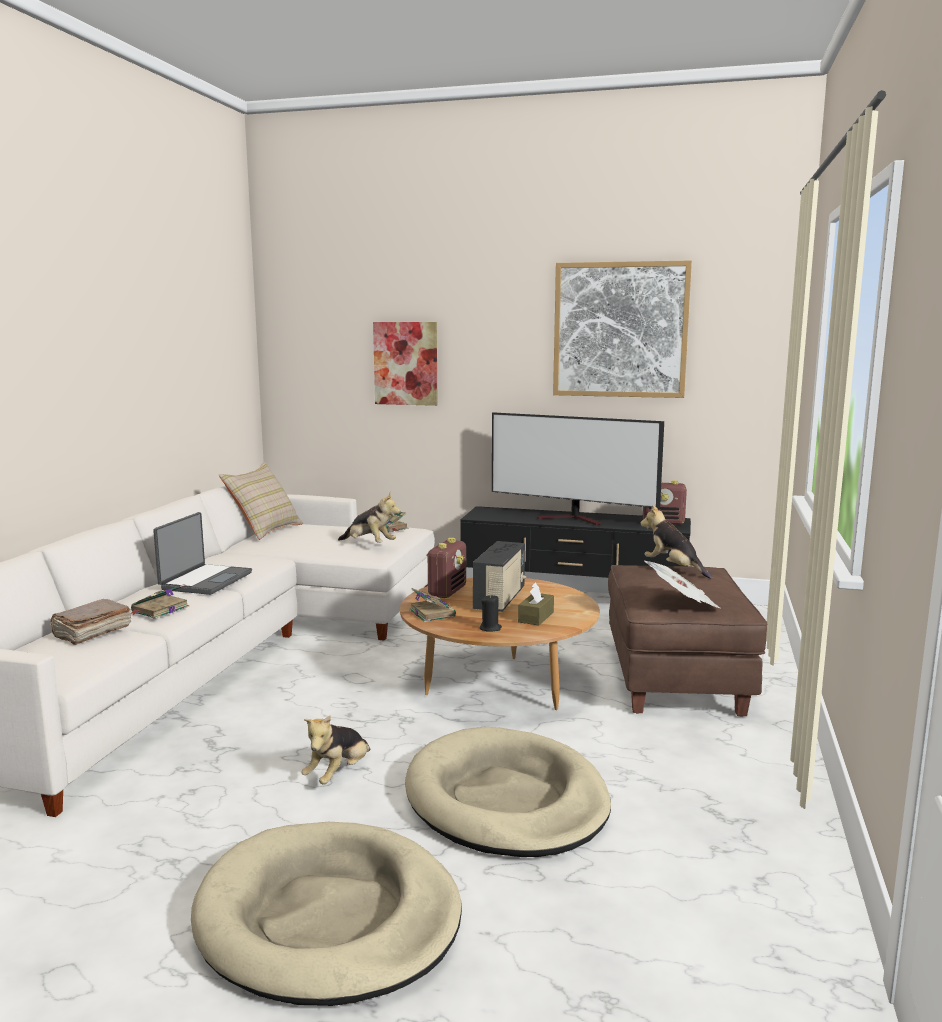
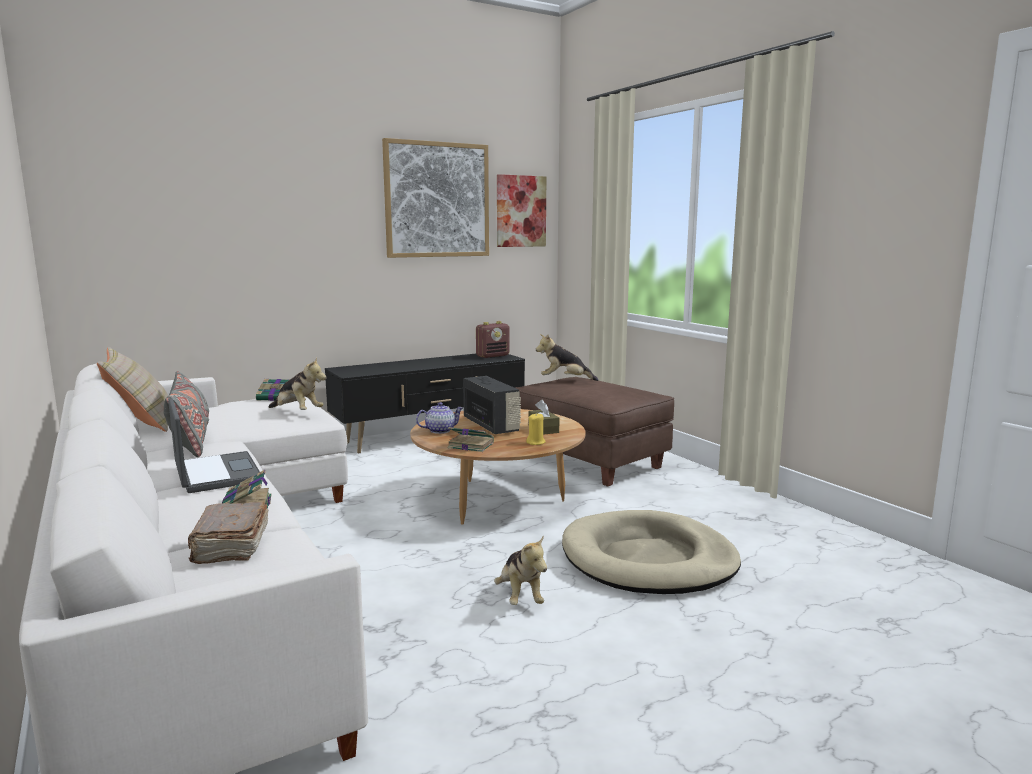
camera: 45 degrees left, 0 degrees up
(256, 551) = (191, 441): none -> grey pillow
(328, 918) = (712, 674): beige dog bed -> none
(369, 545) = (297, 412): plush toy -> plush toy turned 45 degrees clockwise
(406, 363) = (237, 231): picture -> picture (520, 211)
(447, 592) = (440, 430): radio -> teapot
(490, 628) = (536, 442): black candle -> yellow candle
(574, 519) = (429, 363): television -> none
(681, 603) = (623, 396): newspaper -> none

